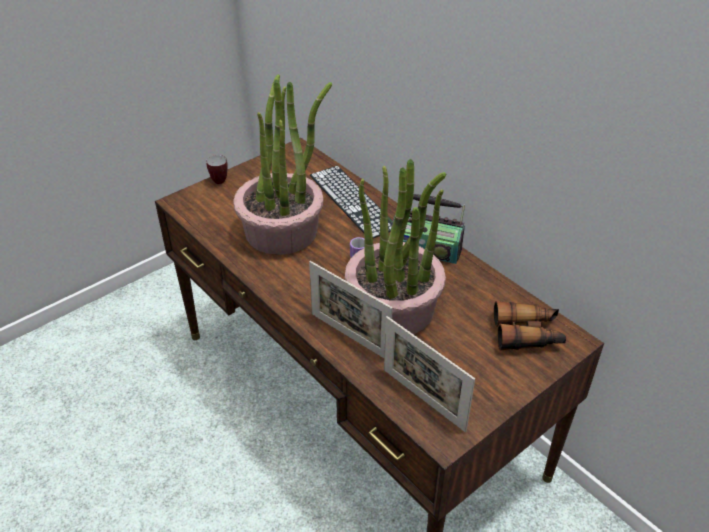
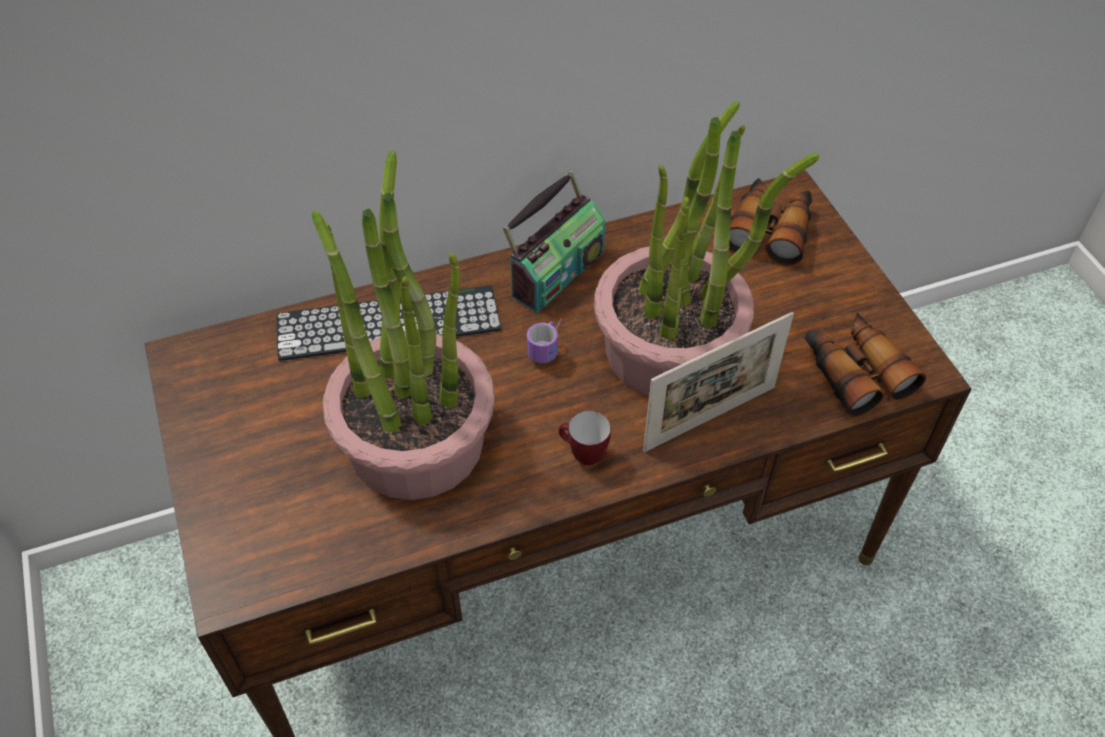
camera: 70 degrees left, 10 degrees up
(220, 179) = (198, 503): mug -> mug (582, 455)
(423, 399) = (854, 372): picture frame -> binoculars

